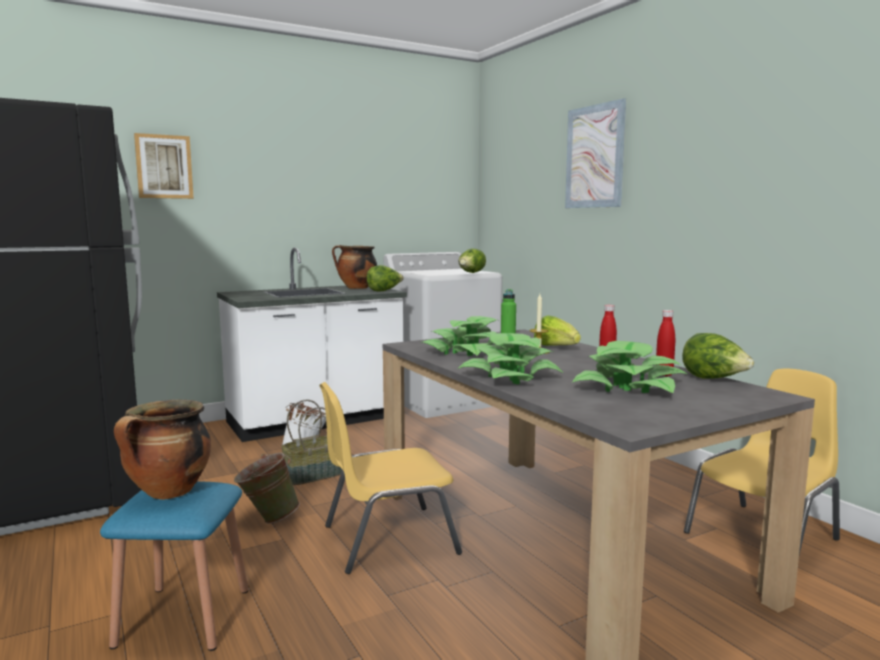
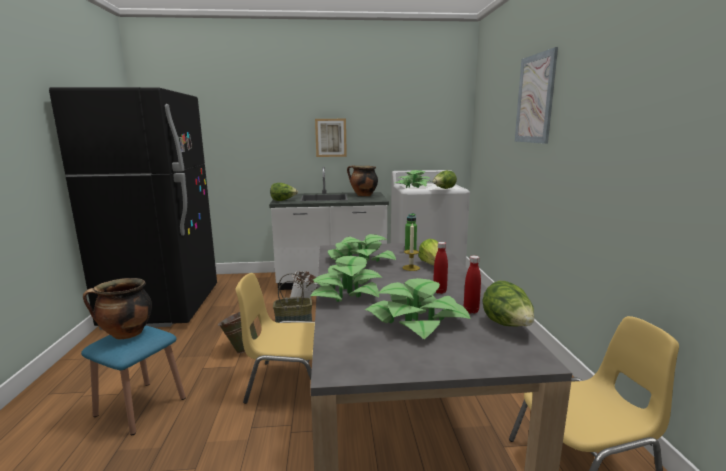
camera: 25 degrees right, 5 degrees up
(164, 167) = (246, 115): picture -> picture (331, 137)
(384, 291) = (375, 199): lettuce -> lettuce (283, 200)
(426, 272) = (413, 186): none -> potted plant

